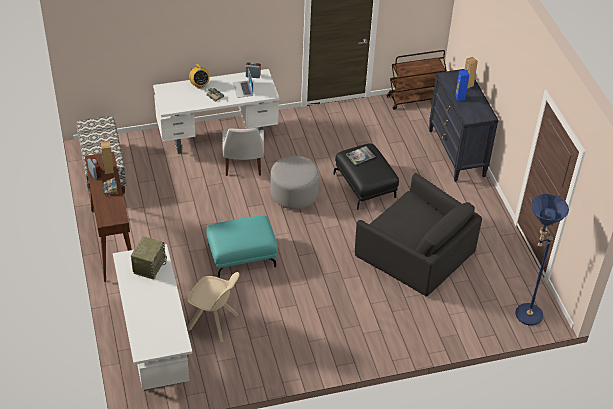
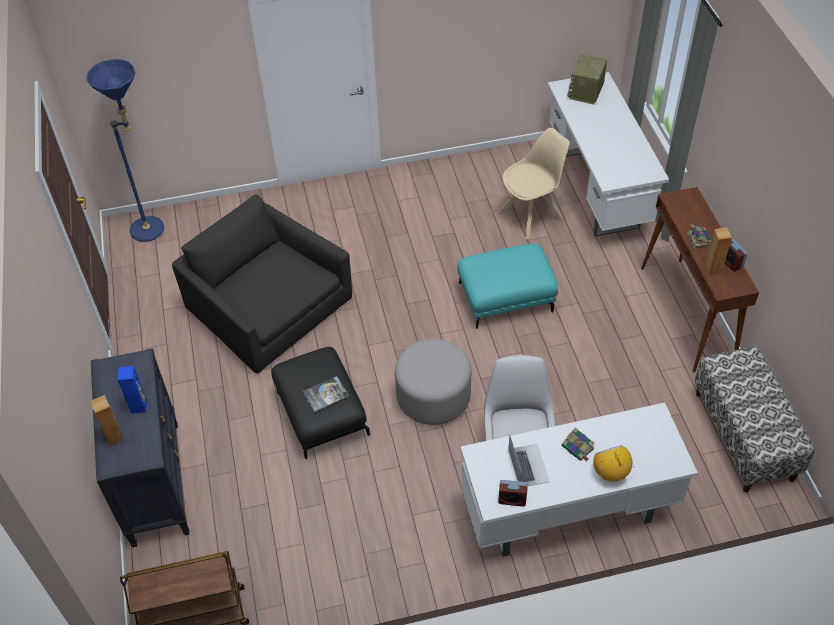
camera: 175 degrees left, 5 degrees up
(149, 266) = (617, 164): radio -> radio (586, 92)
(214, 322) = (531, 215): beige chair -> beige chair turned 120 degrees clockwise

